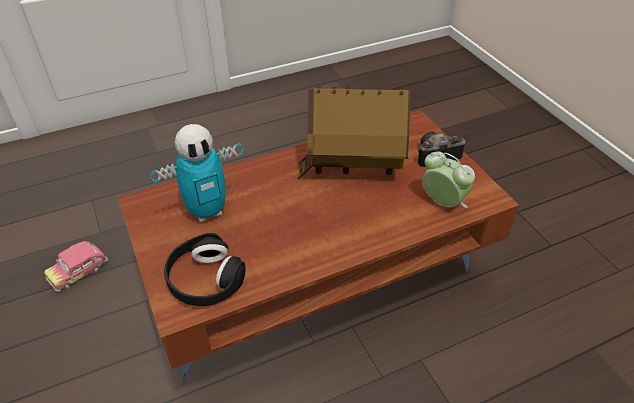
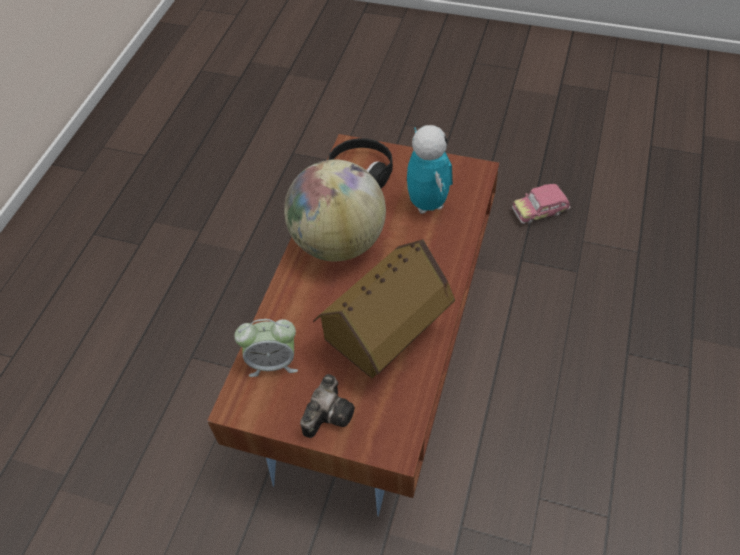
camera: 135 degrees right, 10 degrees up
(79, 272) = (540, 211): toy car -> toy car turned 105 degrees counterclockwise
(207, 211) = (427, 203): toy robot -> toy robot turned 150 degrees clockwise
(304, 239) = (338, 242): none -> globe

